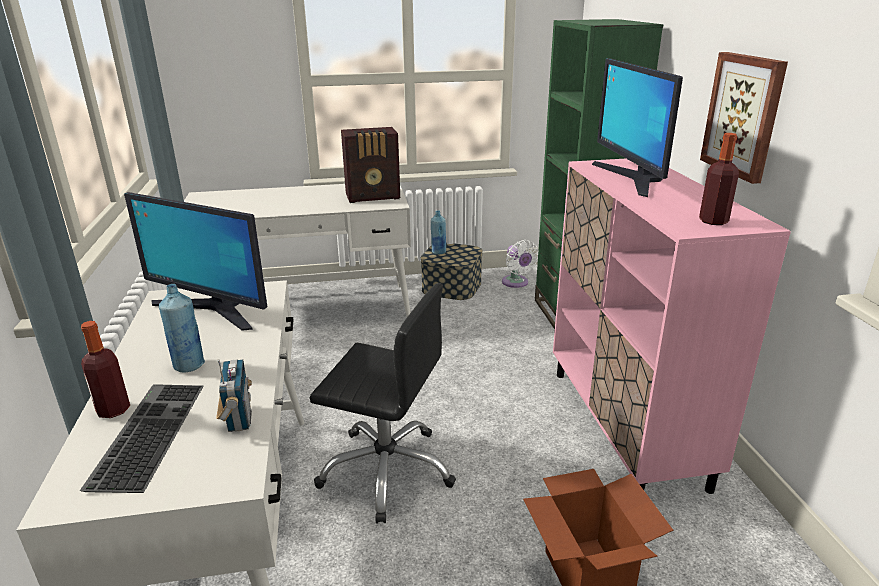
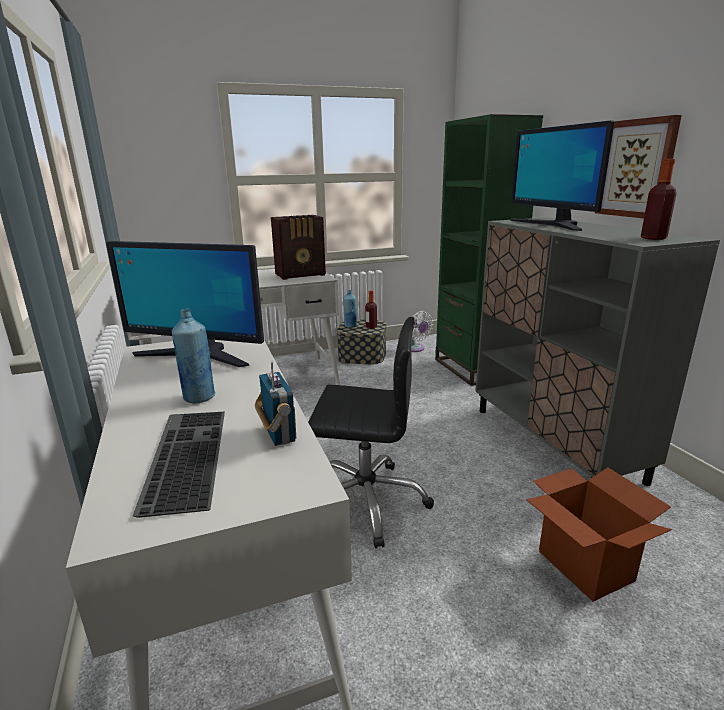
camera: 10 degrees left, 5 degrees down
(113, 410) = (135, 440): bottle -> bottle (371, 327)
(625, 426) = (554, 443): pink cabinet -> grey cabinet

